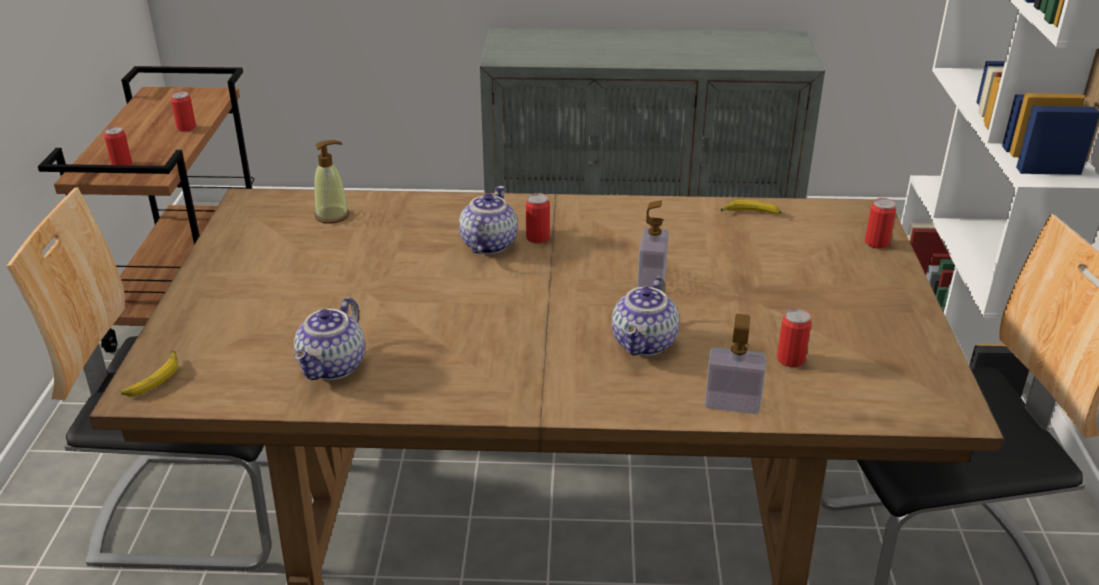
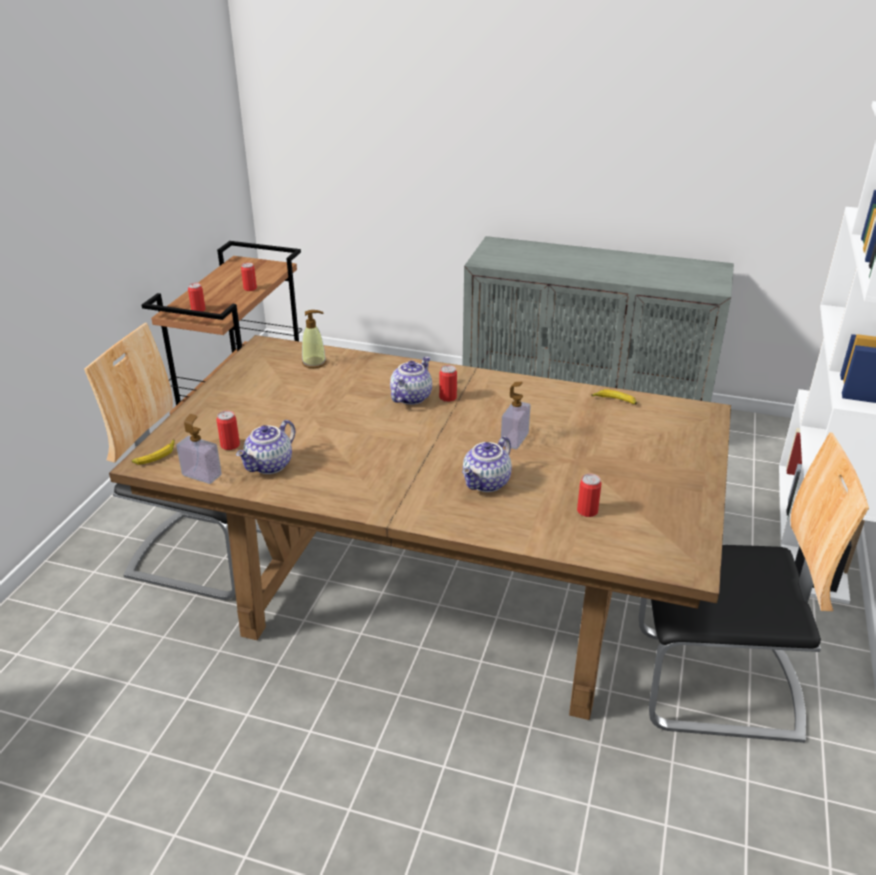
camera: 15 degrees right, 0 degrees up
(732, 403) = (528, 534): soap dispenser -> soap dispenser (202, 475)
(876, 243) = (701, 436): can -> can (230, 445)

